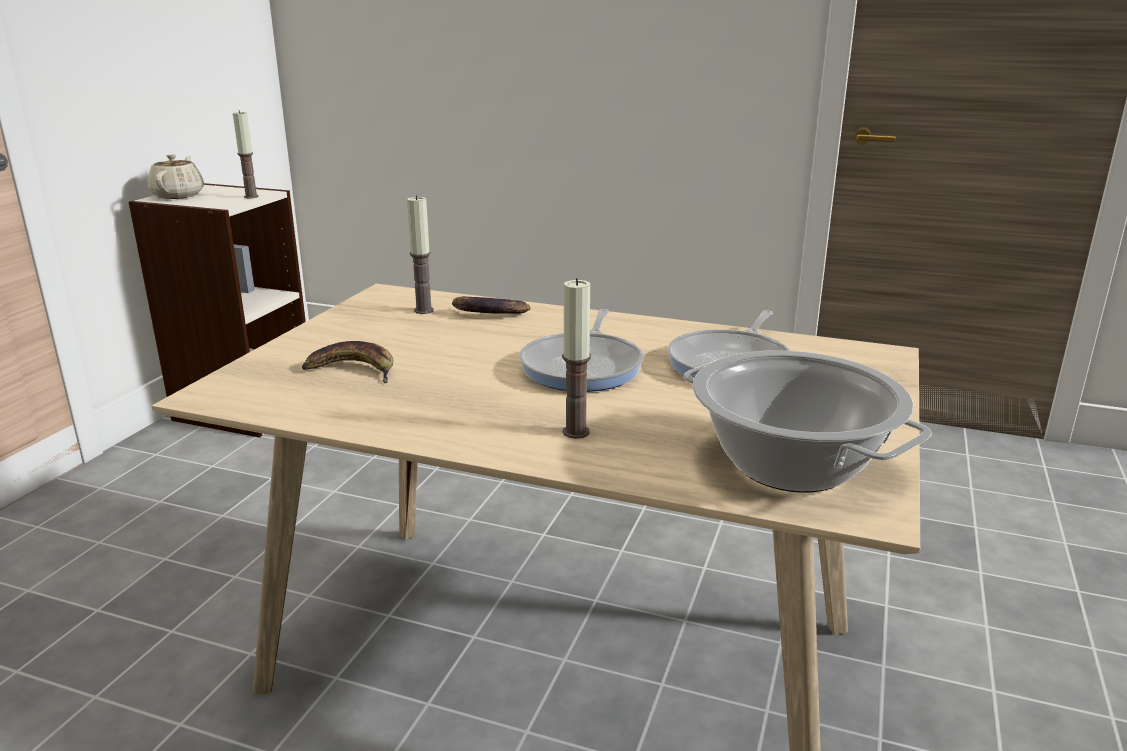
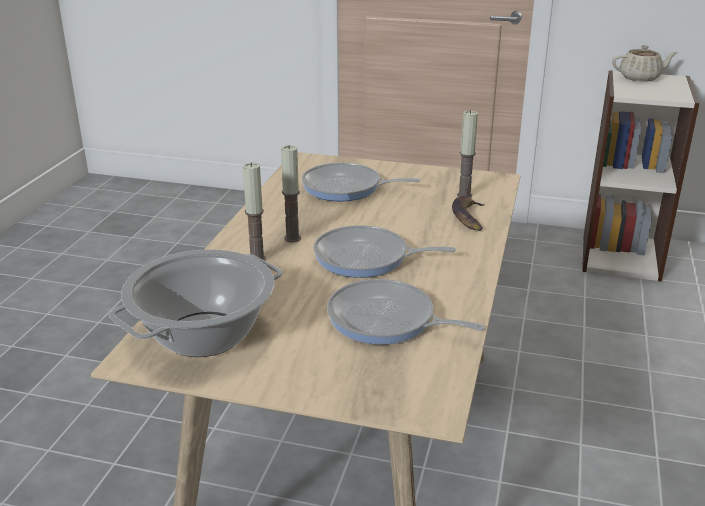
camera: 85 degrees right, 5 degrees up
(251, 196) = (661, 96): candle -> candle (292, 238)
(353, 370) = (346, 188): banana -> frying pan

